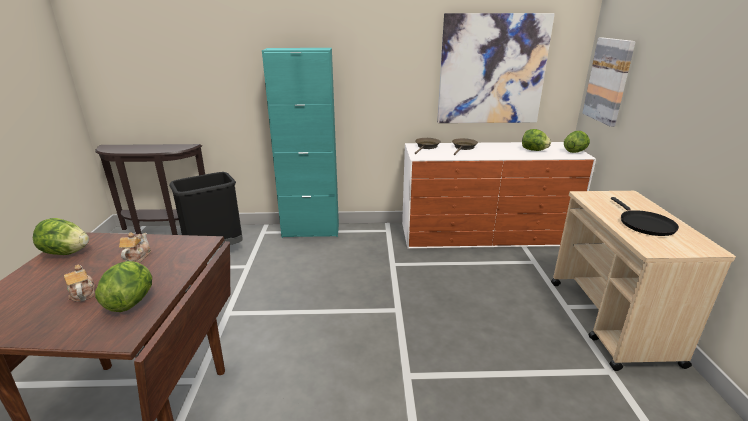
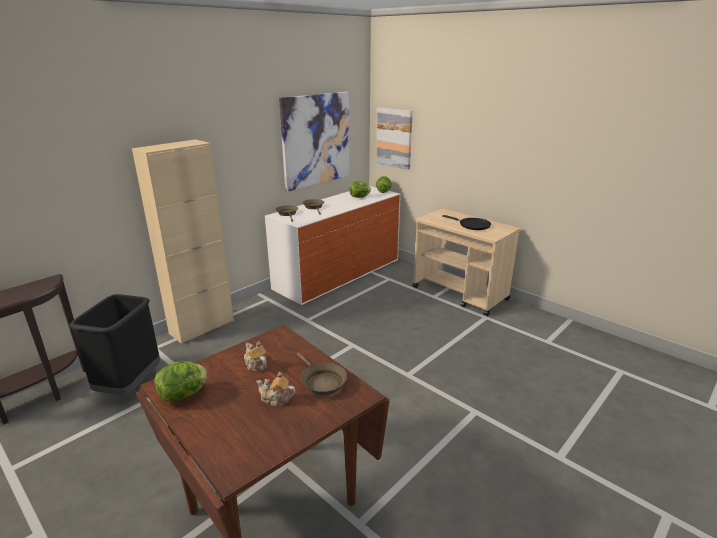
camera: 45 degrees left, 0 degrees up
(131, 301) = (321, 382): lettuce -> brown frying pan
(310, 231) = (202, 327): turquoise cabinet -> beige cabinet

